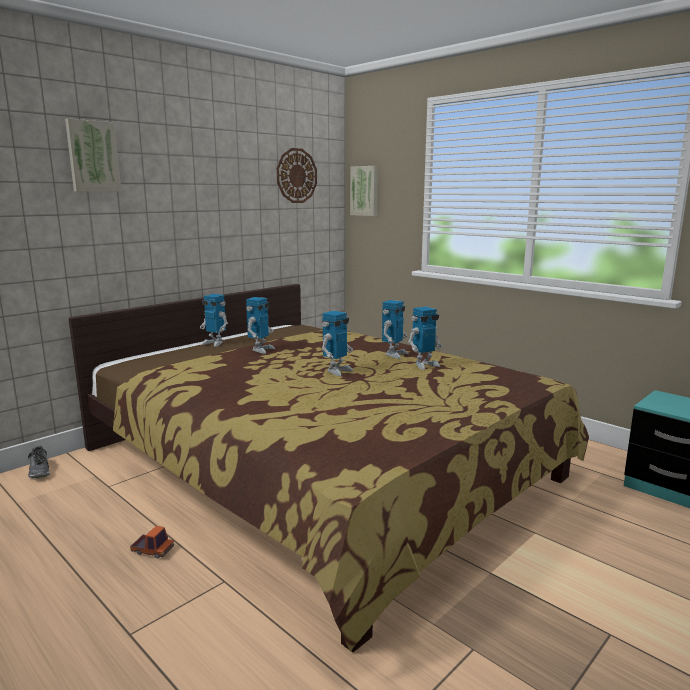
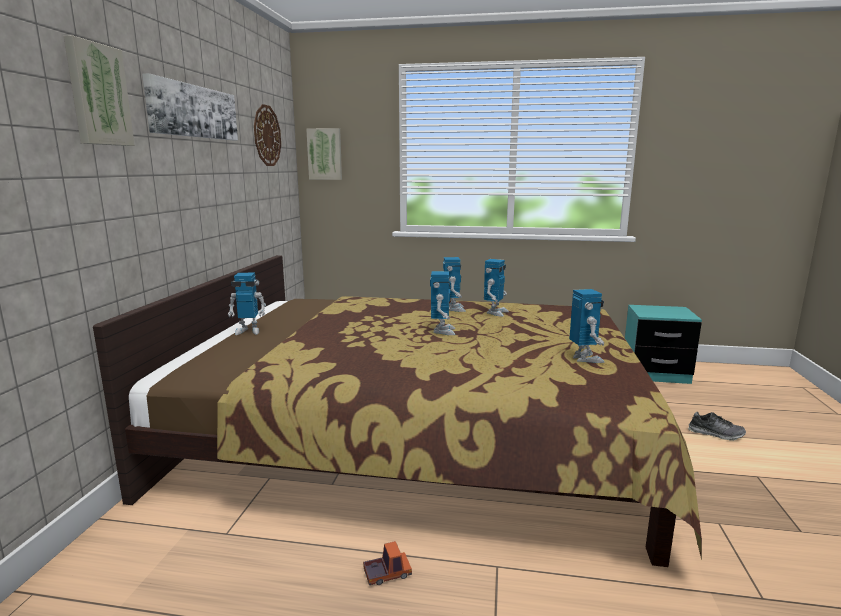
camera: 35 degrees left, 0 degrees up
(40, 470) = (91, 554): shoe -> shoe (715, 434)
(196, 161) = (193, 111): none -> picture
(261, 350) = (326, 327): toy robot -> toy robot (584, 358)

